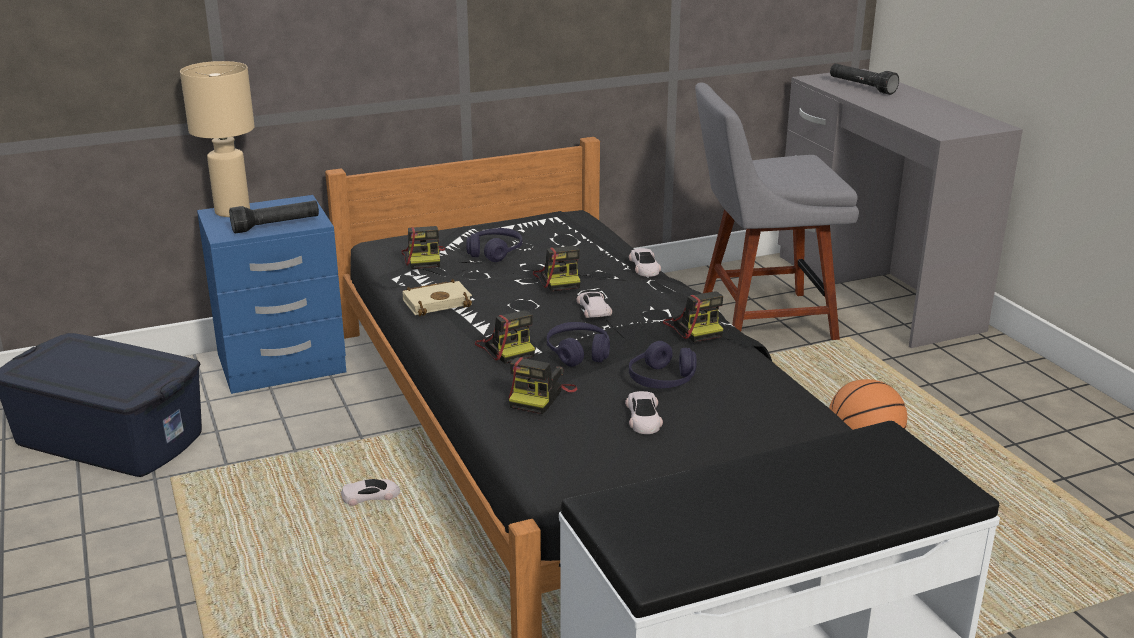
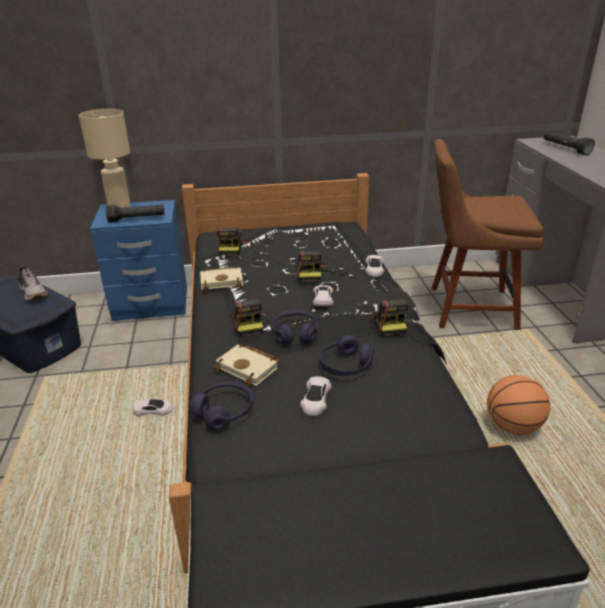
camera: 15 degrees right, 5 degrees up
(118, 354) = (33, 292): none -> shoe
(495, 252) = (279, 248): purple headphones -> purple headphones (224, 411)
(540, 396) = (249, 368): camera -> beige book
(759, 320) = (467, 308): grey chair -> brown chair

